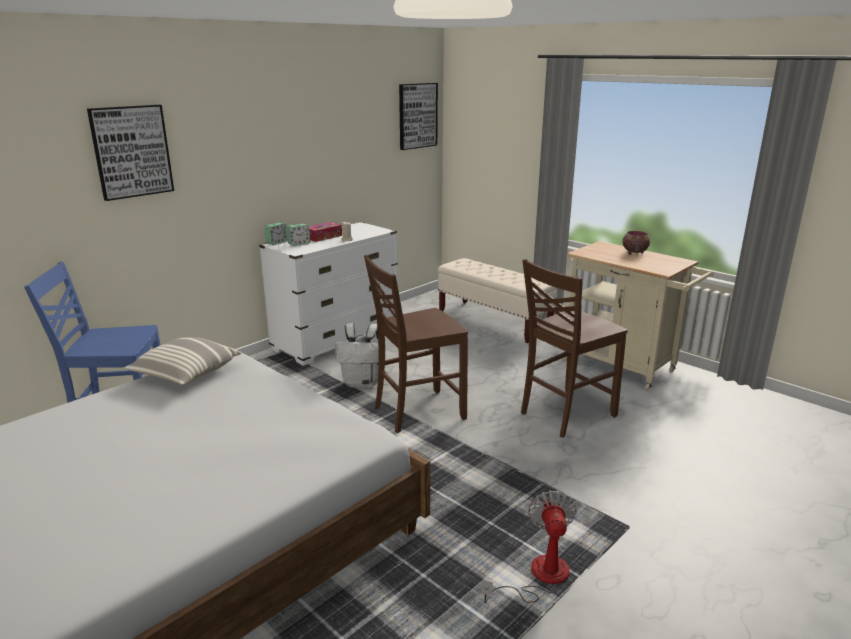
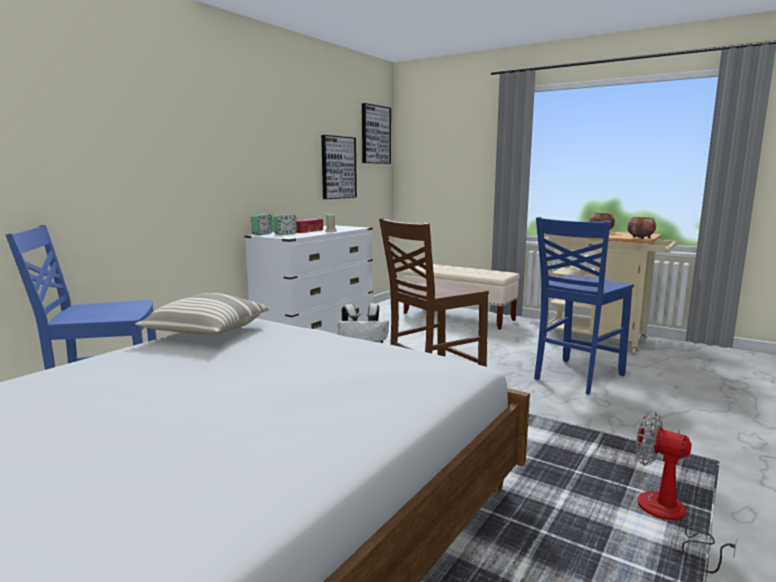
camera: 10 degrees left, 10 degrees down
(131, 151) = (125, 118): picture -> picture (338, 167)
(539, 577) = (670, 518): fan -> fan turned 45 degrees counterclockwise
(565, 414) = (576, 377): brown chair -> blue chair
(662, 270) = (640, 238): none -> bowl

